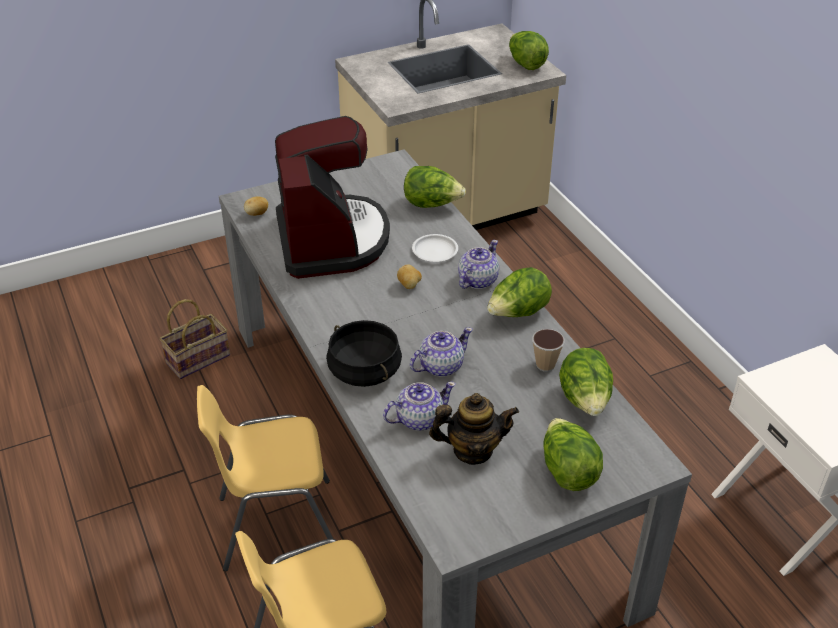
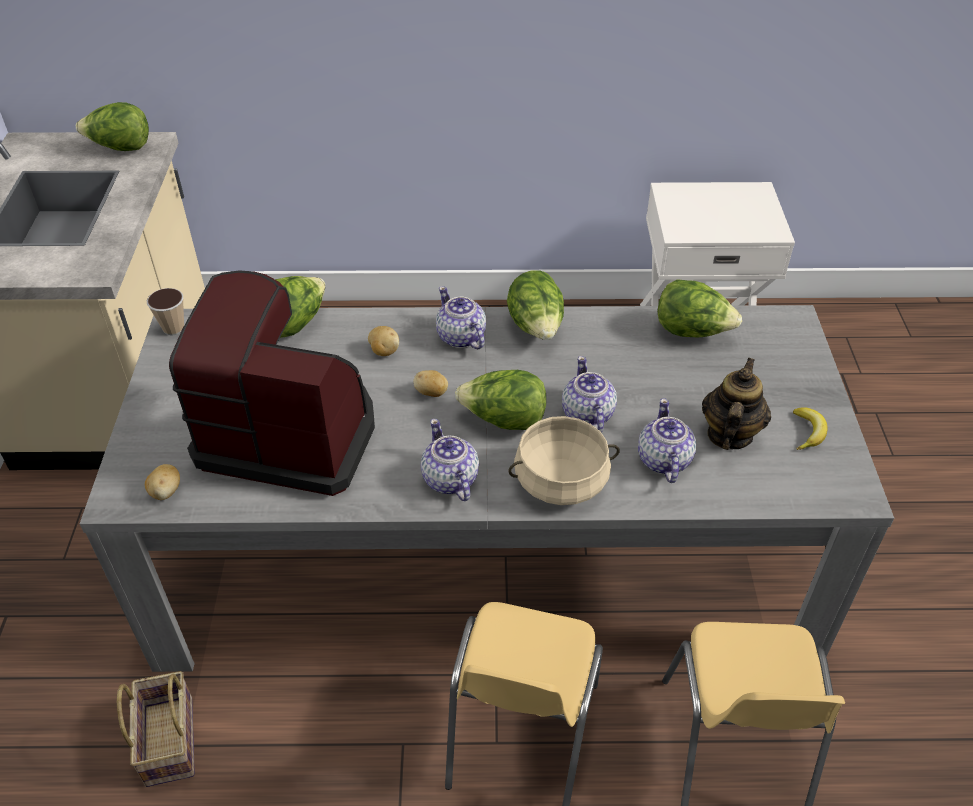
camera: 65 degrees left, 5 degrees up
(333, 319) = (450, 480): none -> teapot
(364, 371) = (560, 481): black cooking pot -> beige cooking pot
(435, 251) = (384, 351): white plate -> potato
(509, 500) = (808, 432): none -> banana
(545, 365) = (627, 338): cup -> cup (173, 328)
(567, 471) = (783, 378): lettuce -> lettuce (503, 420)

